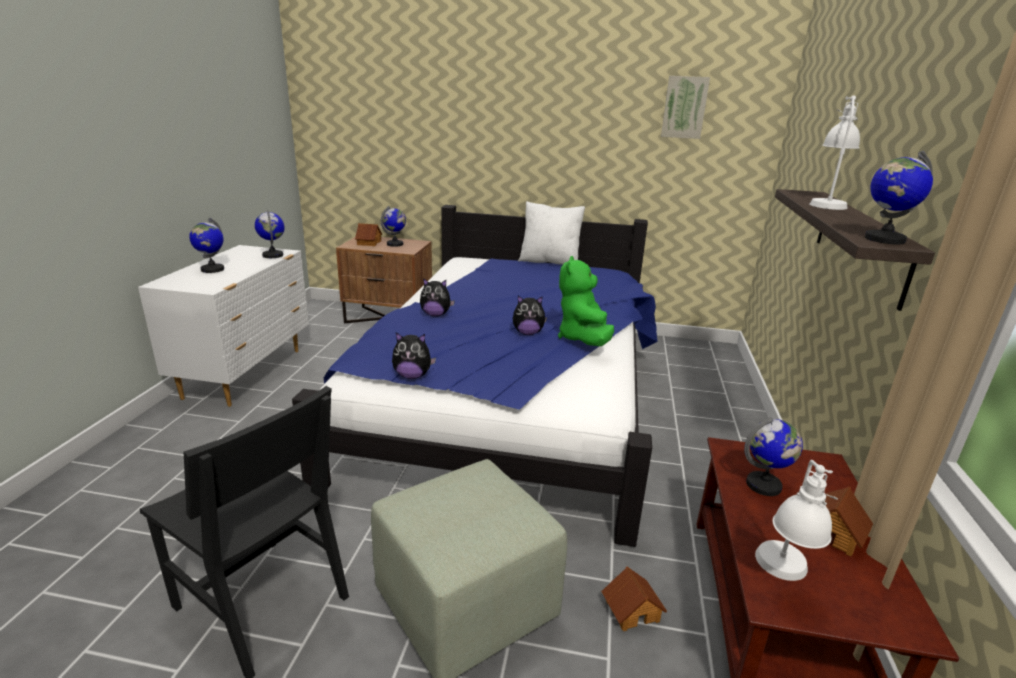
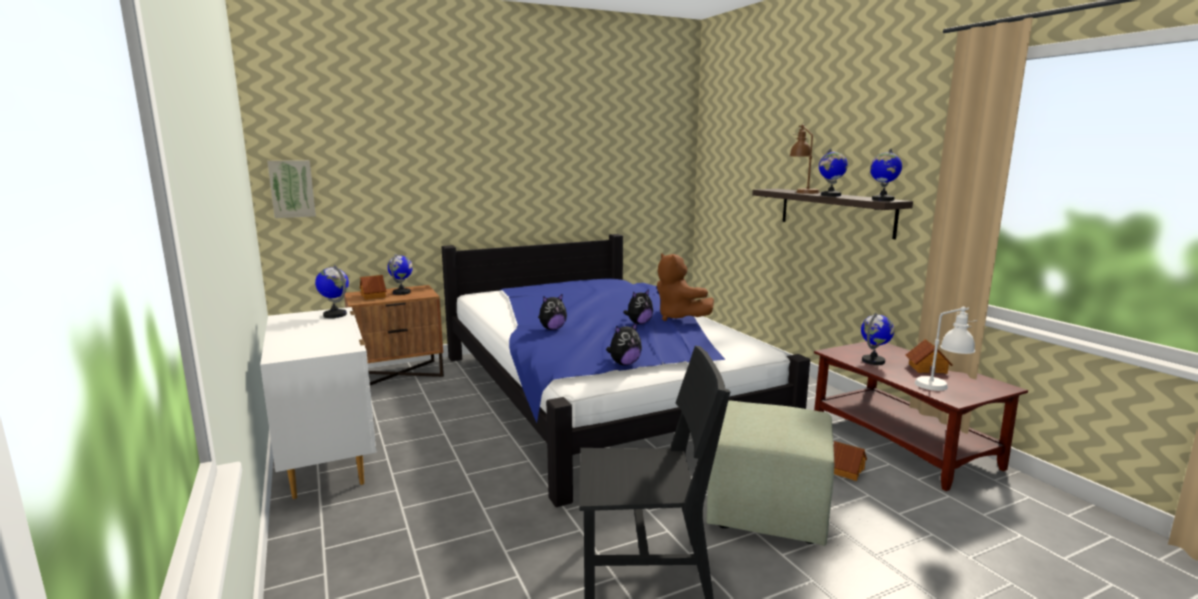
camera: 35 degrees left, 10 degrees down
(212, 269) = (303, 336): globe -> globe (830, 195)
(549, 262) = (552, 282): white pillow -> none
(583, 339) = (679, 317): green plush toy -> brown plush toy
(684, 107) = (632, 143): picture -> picture (292, 188)
(826, 203) = (802, 192): white table lamp -> brown table lamp

